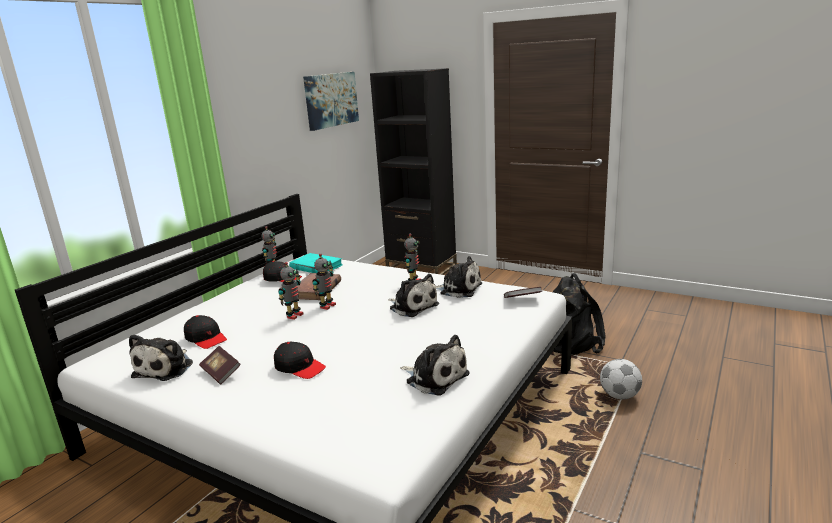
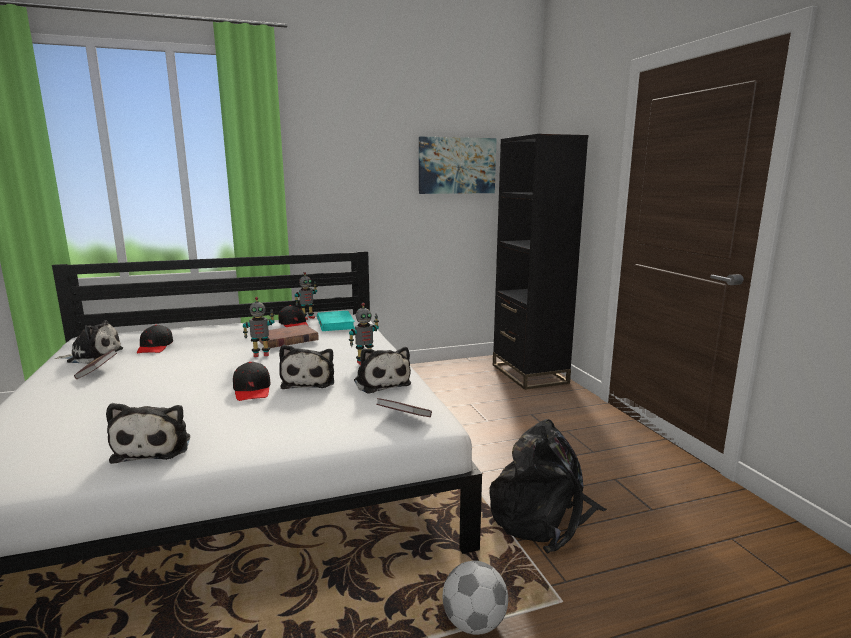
camera: 40 degrees right, 5 degrees down
(166, 368) = (93, 356): plush toy -> plush toy turned 150 degrees counterclockwise
(294, 315) = (227, 353): toy robot -> none
(299, 367) = (128, 390): black cap -> black cap (252, 390)

